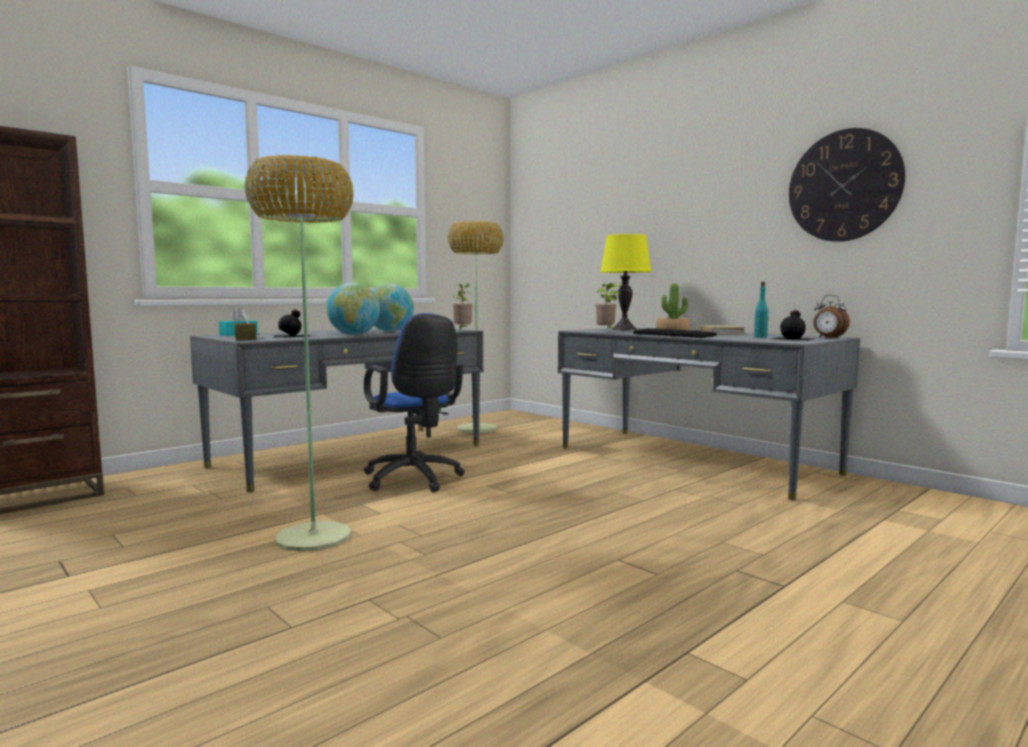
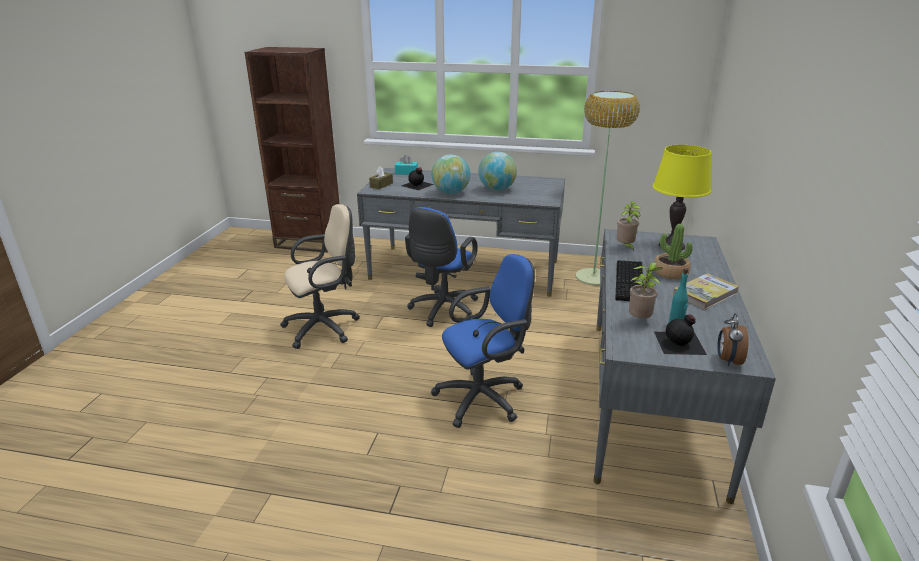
camera: 55 degrees right, 20 degrees up
(314, 537) = (325, 327): floor lamp -> beige office chair
(462, 330) = (542, 203): potted plant -> potted plant (640, 320)
(617, 502) = (484, 398): none -> blue office chair
(844, 185) = (823, 182): wall clock -> none

